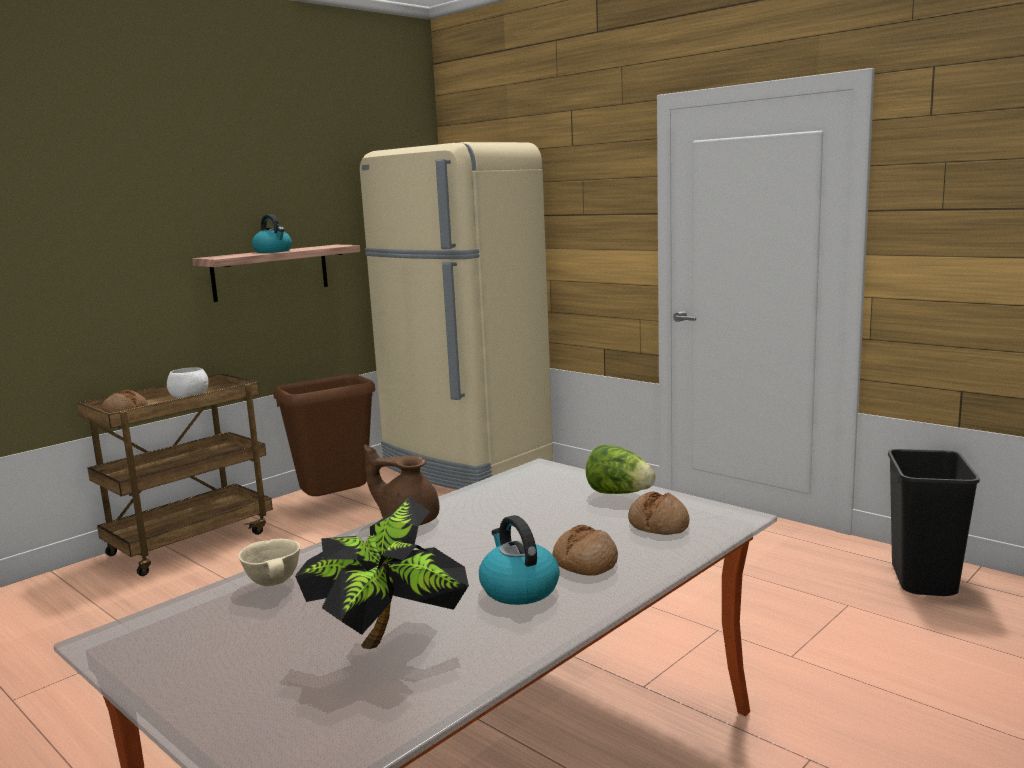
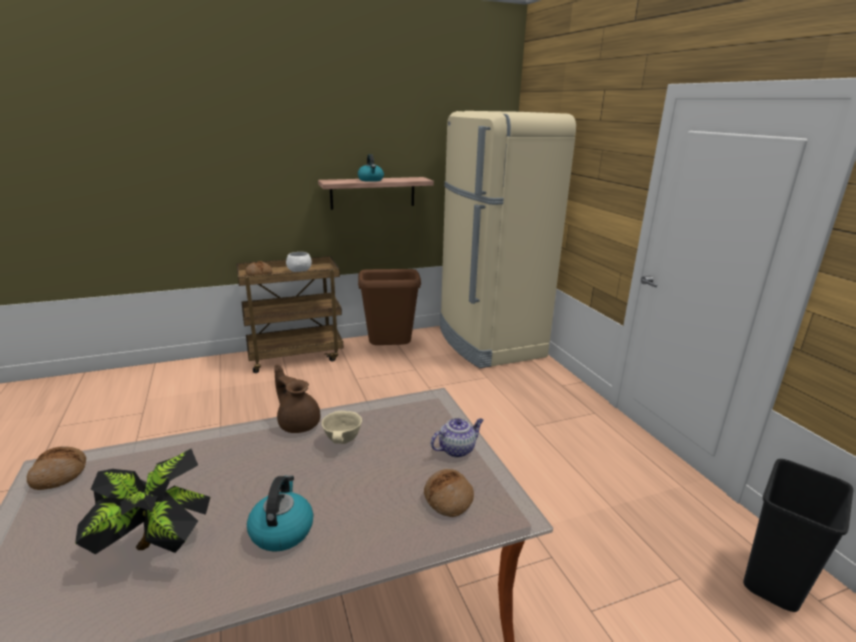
camera: 25 degrees right, 10 degrees up
(275, 582) = (168, 454): beige bowl -> beige bowl (343, 440)
(584, 563) = (352, 521): bread -> bread (59, 474)
(619, 494) = (457, 449): lettuce -> teapot

